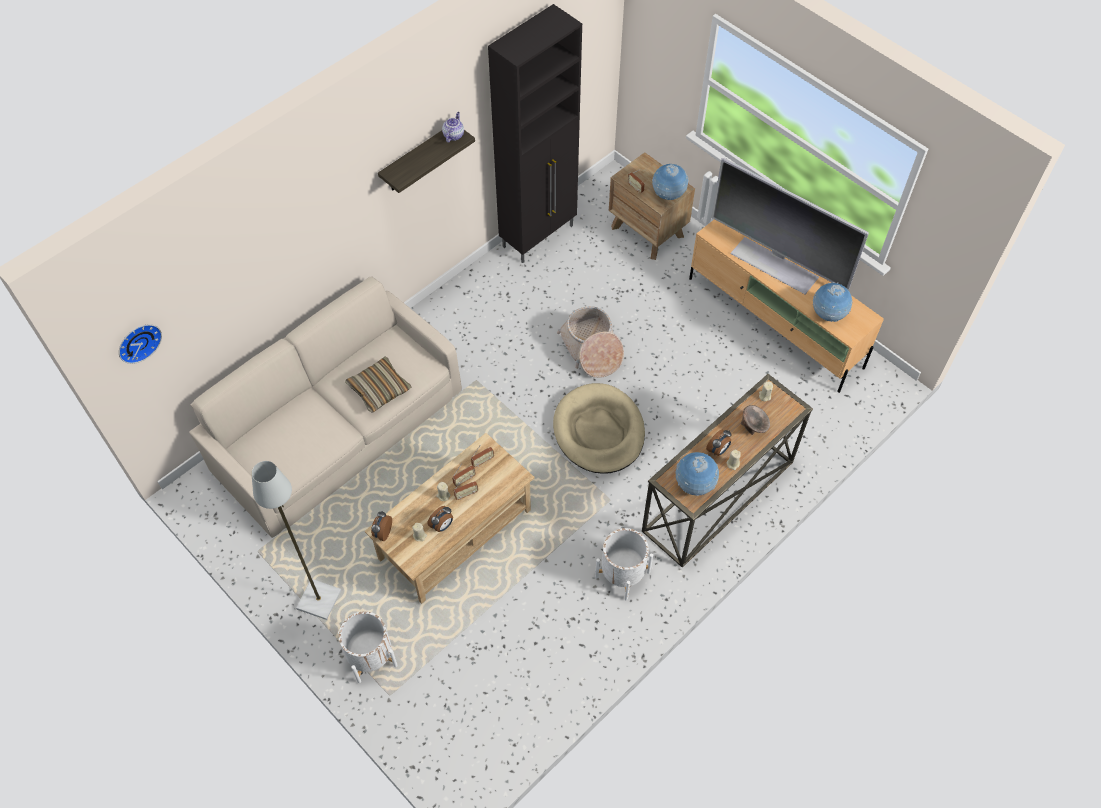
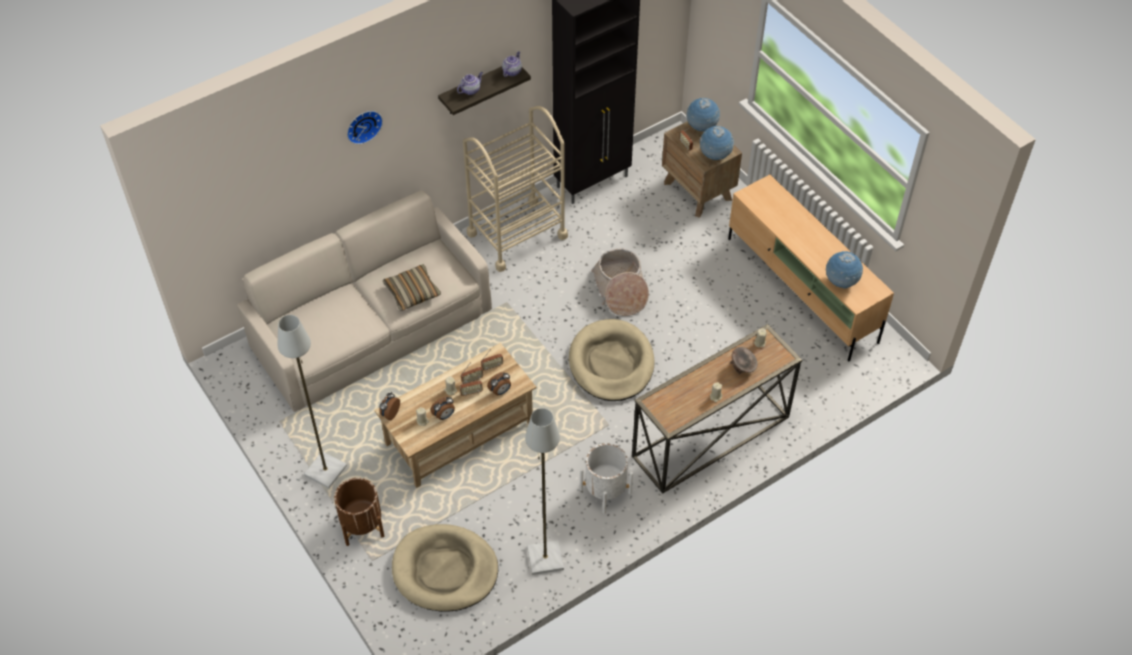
camera: 10 degrees right, 5 degrees down
(138, 341) = (205, 209): wall clock -> wall clock (363, 125)
(371, 656) = (362, 525): white planter -> brown planter
(412, 162) = (470, 90): none -> teapot
(470, 693) = (445, 570): none -> beige dog bed
(472, 304) = (517, 235): none -> beige cart
(574, 662) = (545, 559): none -> grey floor lamp
(694, 485) = (676, 409): globe -> globe (701, 128)
(718, 450) = (705, 383): alarm clock -> alarm clock (500, 391)
(775, 264) = (801, 230): television -> none

